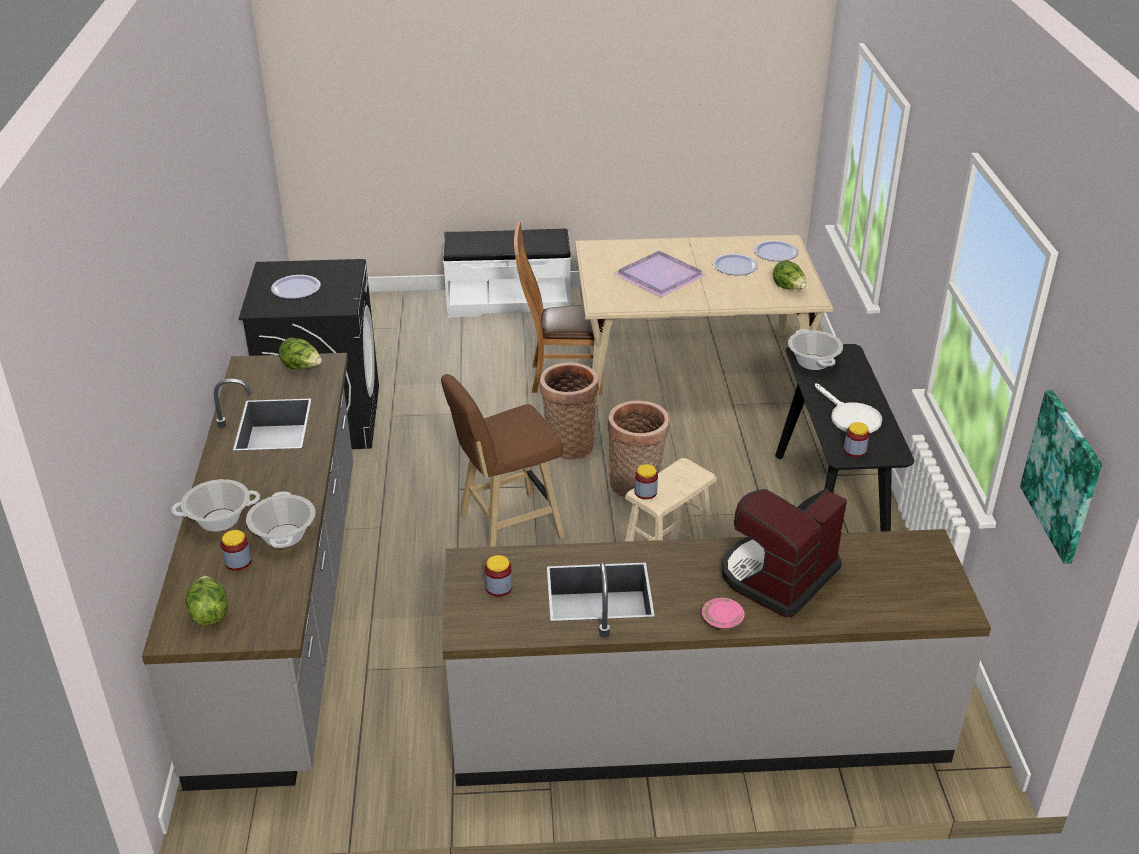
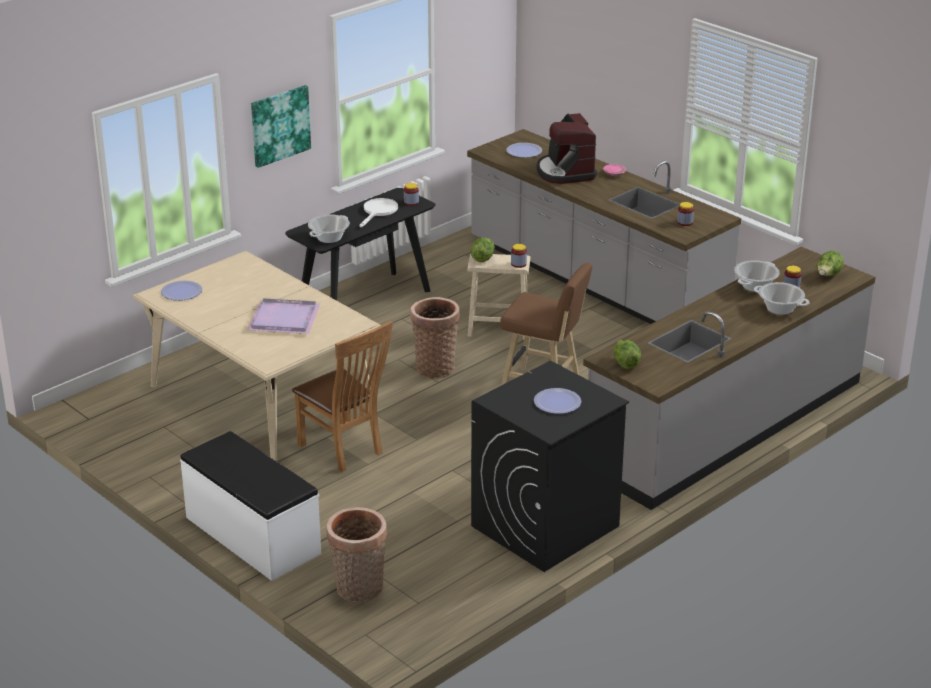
camera: 130 degrees left, 5 degrees down
(568, 445) = (426, 409): basket -> basket (359, 590)
(735, 266) = (227, 299): plate -> plate (524, 151)
(777, 576) = (565, 172): coffee machine -> coffee machine turned 75 degrees clockwise
(788, 288) = (238, 270): lettuce -> lettuce (483, 258)
(1063, 475) = (482, 57): picture -> picture (280, 125)

